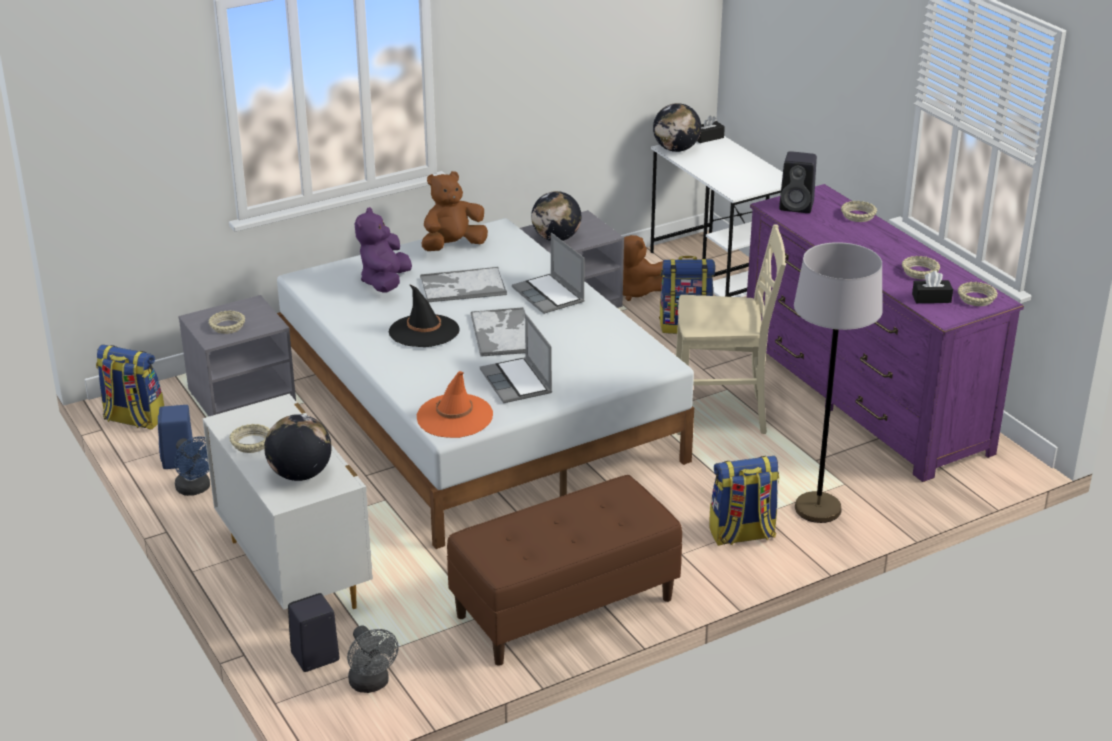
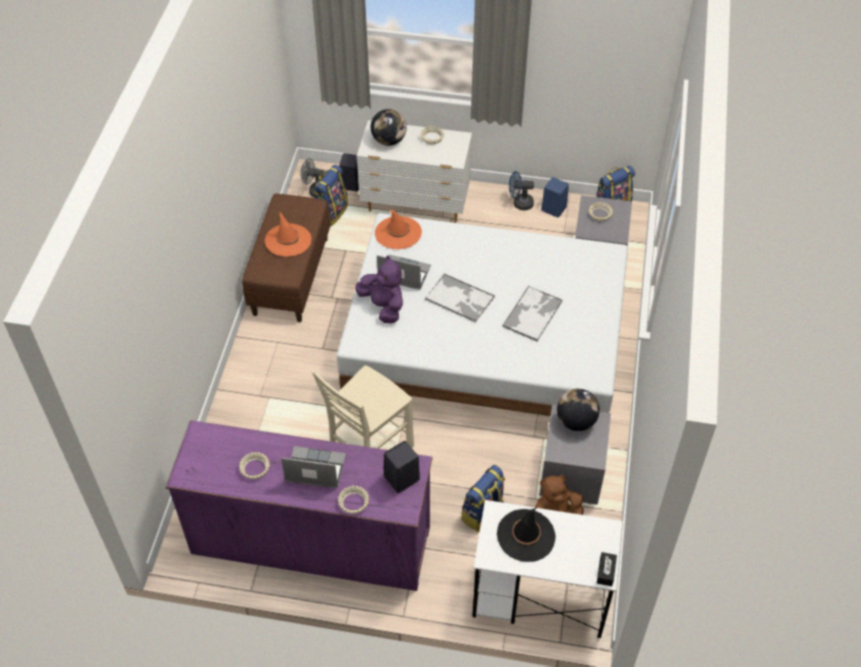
camera: 130 degrees right, 20 degrees up
(385, 282) = (571, 283): purple plush toy -> purple plush toy (383, 306)
(424, 331) = (495, 268): black hat -> black hat (526, 535)
(452, 246) = (591, 340): brown plush toy -> none
(549, 295) = (481, 346): laptop -> laptop (314, 469)
(566, 524) = (288, 240): none -> orange hat
(676, 149) = (602, 532): globe -> none
(741, 535) = (263, 376): backpack -> backpack (331, 212)
(818, 509) = (245, 424): grey floor lamp -> none
(931, 298) = (223, 445): black tissue box -> none
(976, 298) = (198, 468): beige bowl -> none

